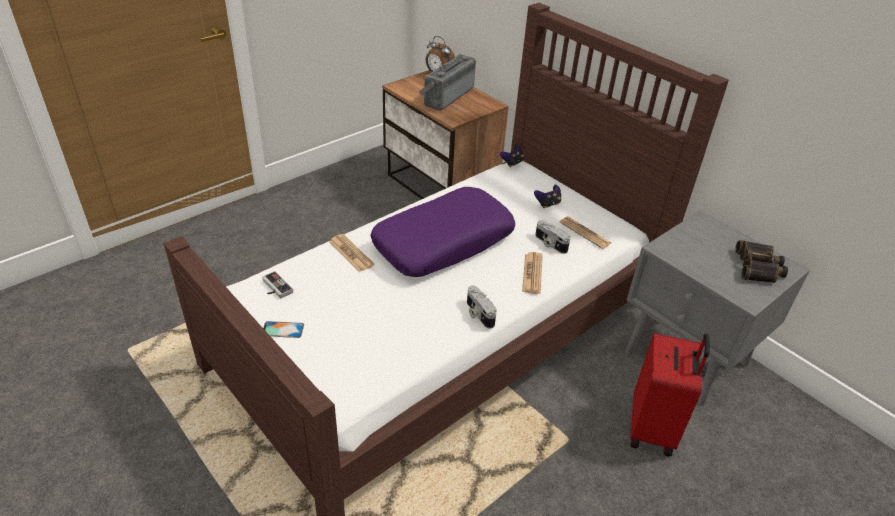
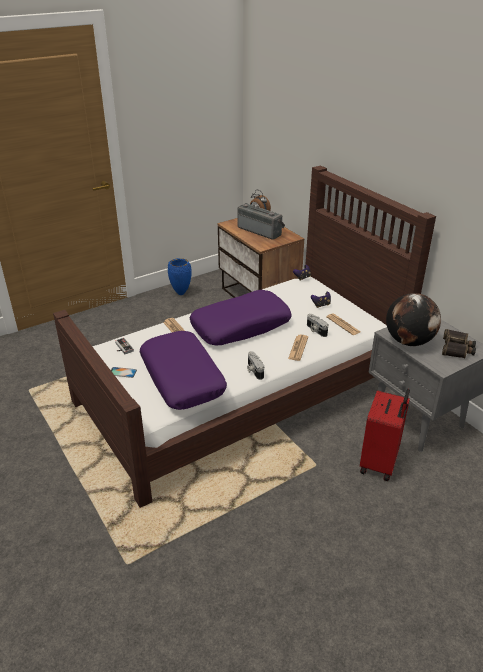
camera: 10 degrees right, 5 degrees down
(332, 184) = (181, 293): none -> blue vase
(376, 333) = (183, 378): none -> purple pillow
(446, 96) = (261, 231): radio -> radio turned 90 degrees clockwise
(692, 260) = (409, 341): none -> globe

